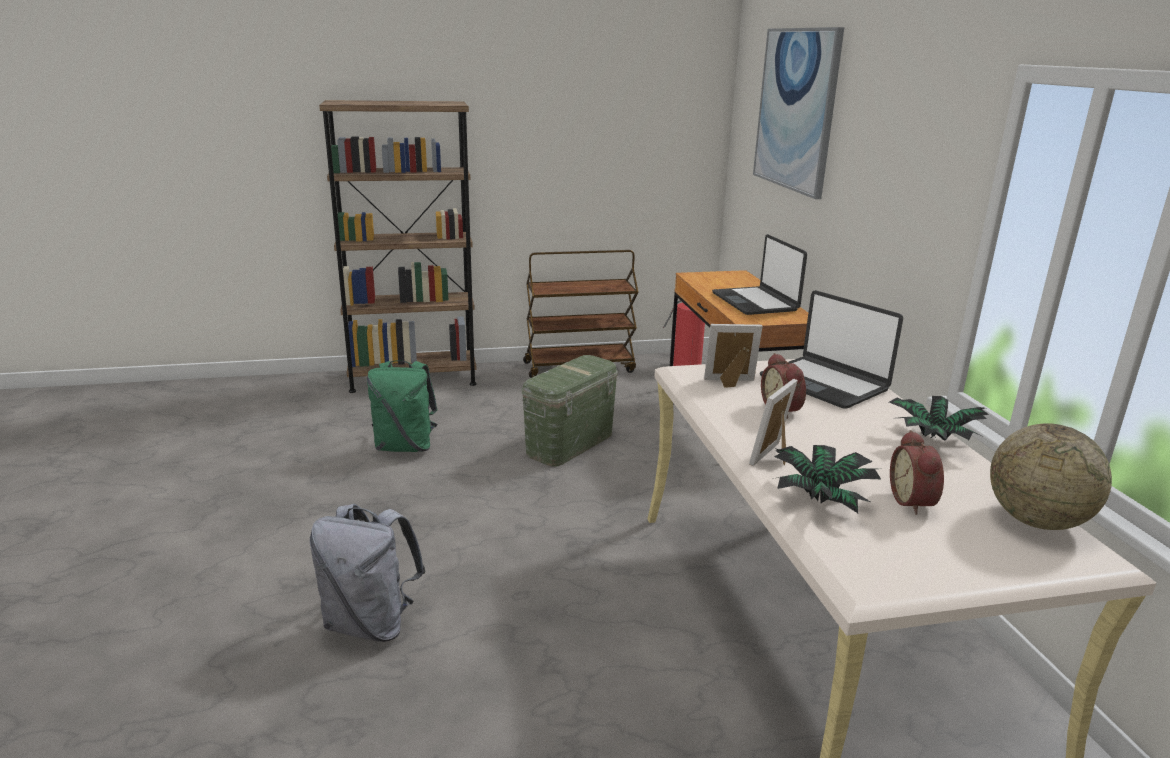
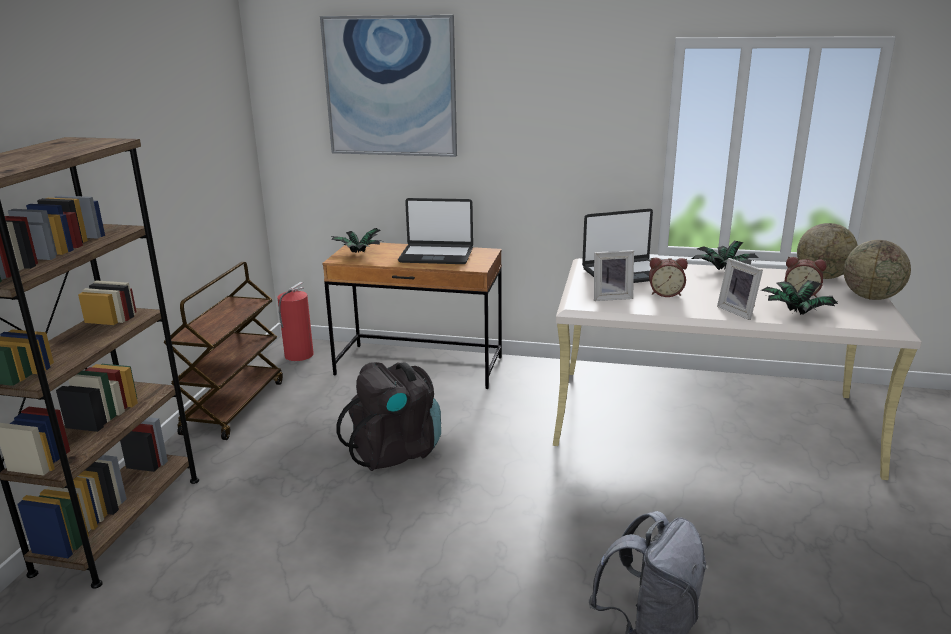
camera: 65 degrees left, 0 degrees up
(405, 447) = (309, 559): green backpack -> none
(569, 443) = (396, 451): green storage box -> black backpack
(713, 278) = (357, 254): none -> potted plant
(730, 383) = (611, 297): picture frame -> picture frame turned 120 degrees counterclockwise
(992, 567) = (871, 297): none -> globe

